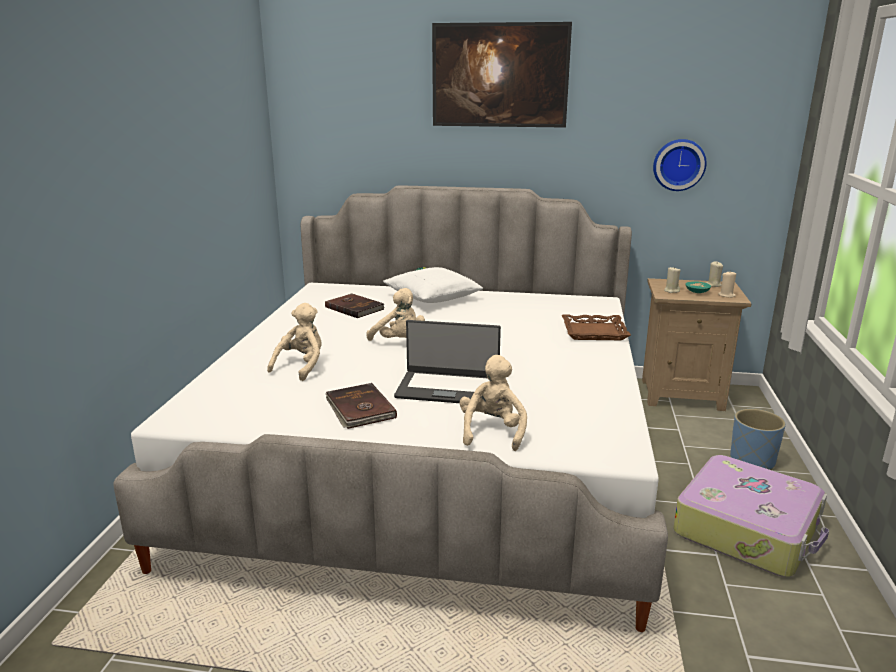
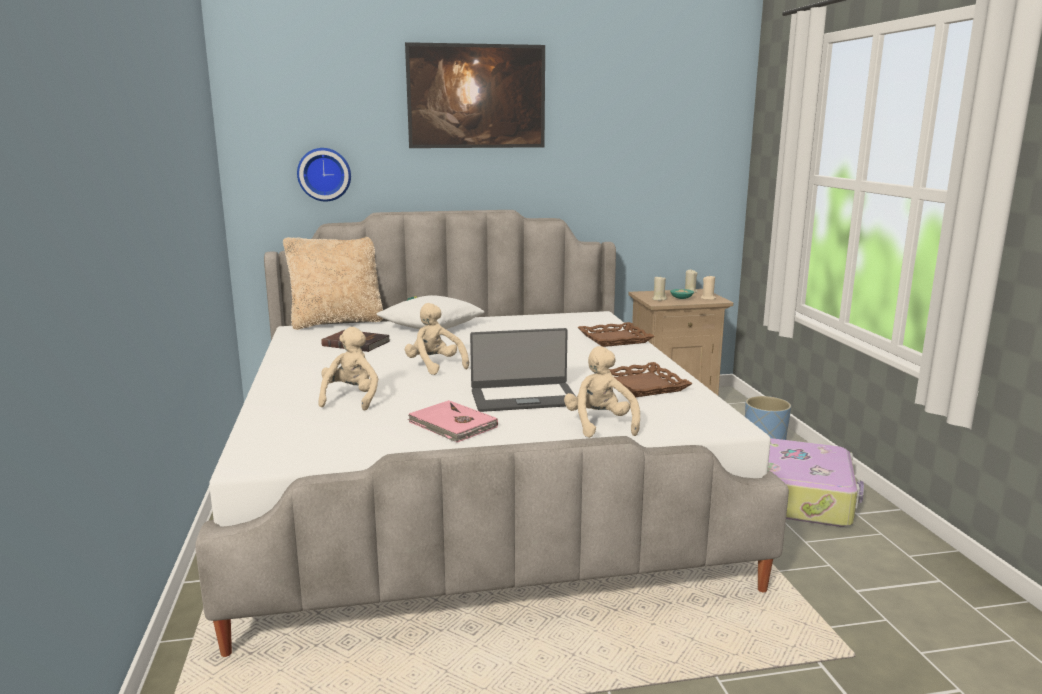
camera: 20 degrees left, 5 degrees down
(358, 285) = (338, 323): none -> beige pillow
(359, 409) = (452, 425): brown book -> pink book
(399, 341) = (435, 366): beige plush toy -> beige plush toy turned 150 degrees counterclockwise
(575, 391) = (642, 385): none -> brown tray
(678, 164) = (648, 180): wall clock -> wall clock (324, 174)

